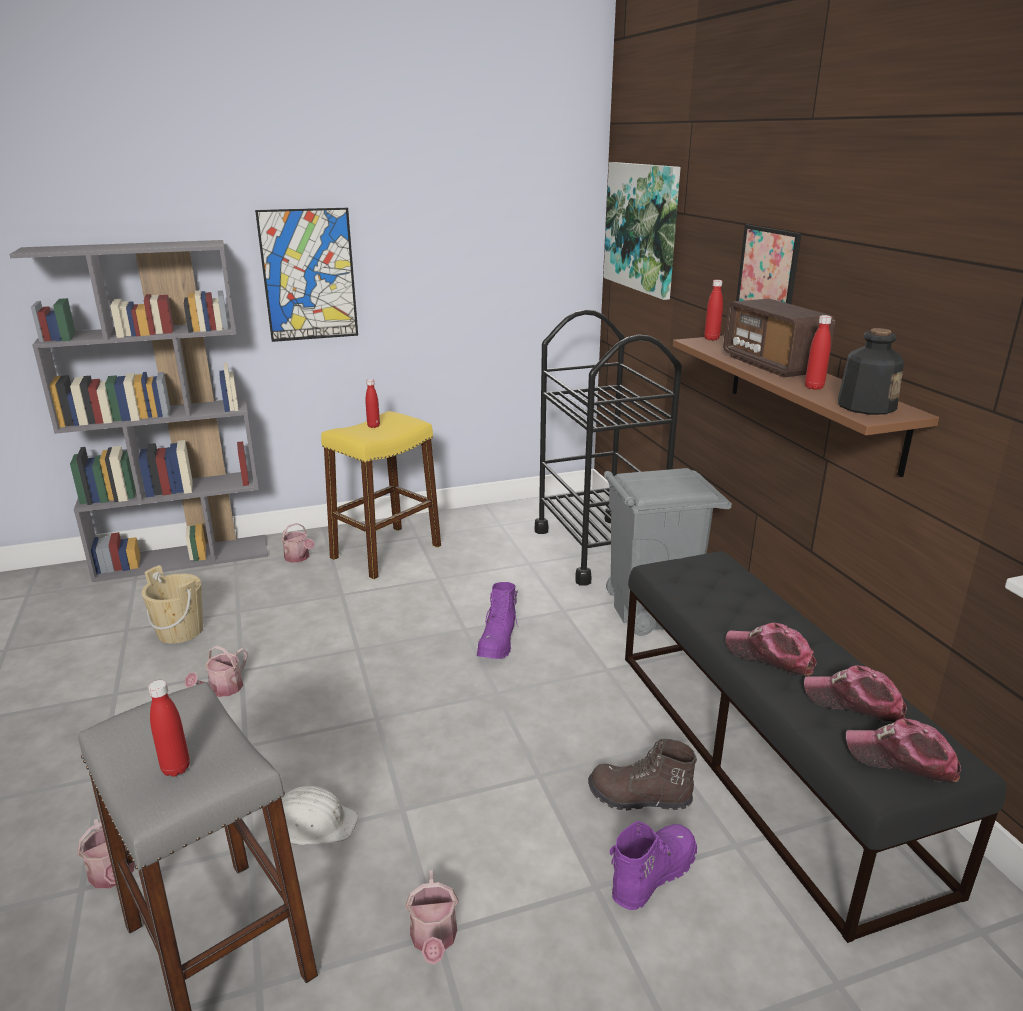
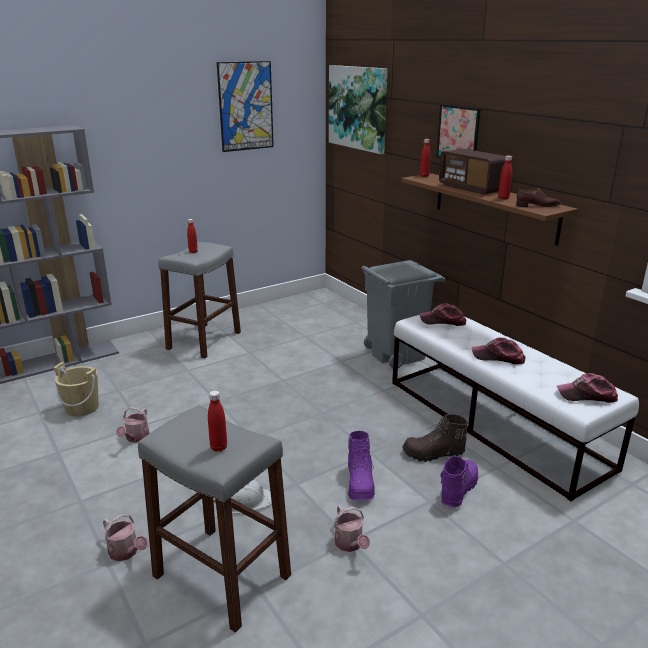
camera: 15 degrees left, 0 degrees up
(299, 558) = (143, 352): watering can -> none
(309, 275) = (134, 148): picture -> picture (246, 106)
(386, 552) = (204, 340): yellow stool -> grey stool
(498, 642) = (309, 384): purple boot -> purple boot (360, 483)
(598, 549) = (346, 322): black cart -> none
(765, 758) = (494, 422): black bench -> white bench
(854, 702) = (552, 373): cap -> cap (443, 321)
(865, 406) = (537, 206): bottle -> brown shoe

